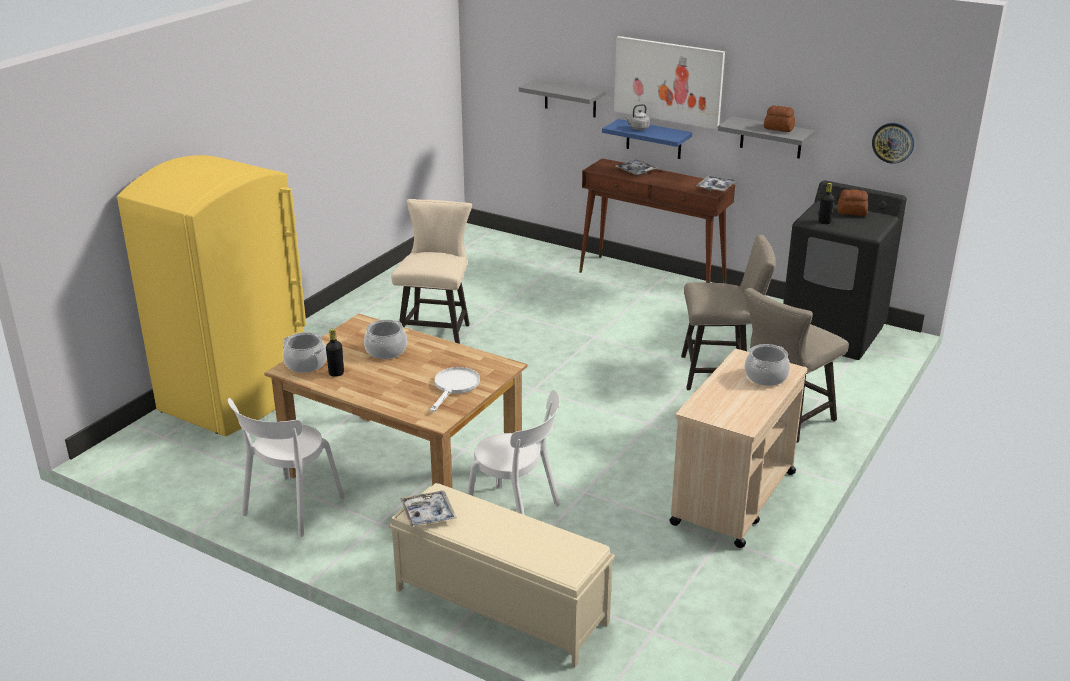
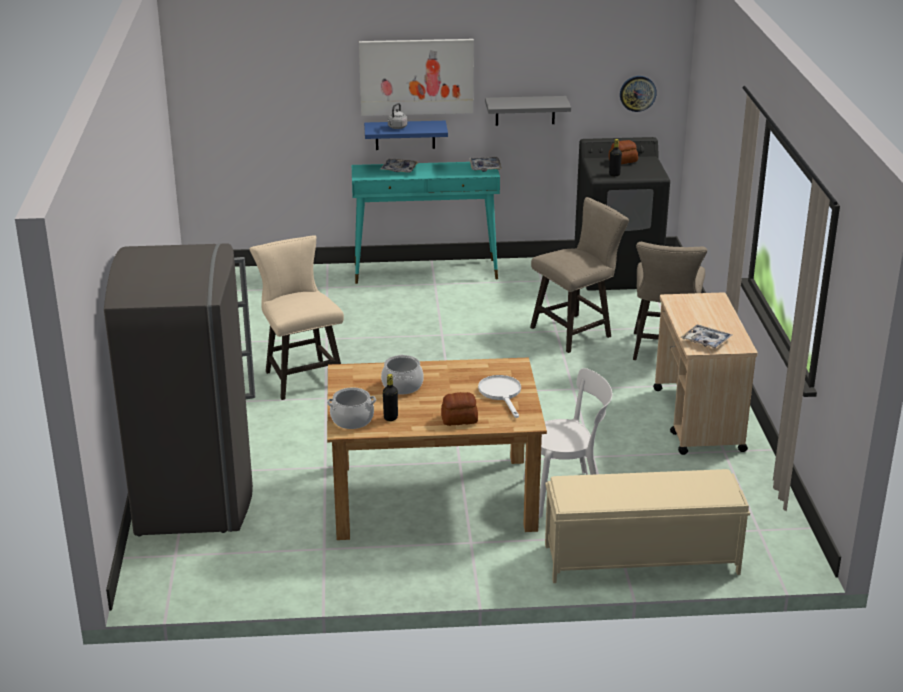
camera: 35 degrees left, 0 degrees up
(237, 397) = (195, 496): yellow fridge -> grey fridge
(290, 509) = (383, 563): white chair -> none
(428, 514) = (579, 499): tray -> tray (705, 341)
(570, 98) = (307, 112): grey shelf -> none
(652, 279) = (426, 271): brown console table -> turquoise console table
(765, 376) = (708, 308): cooking pot -> none
(778, 128) = (538, 100): bread -> bread (459, 419)

